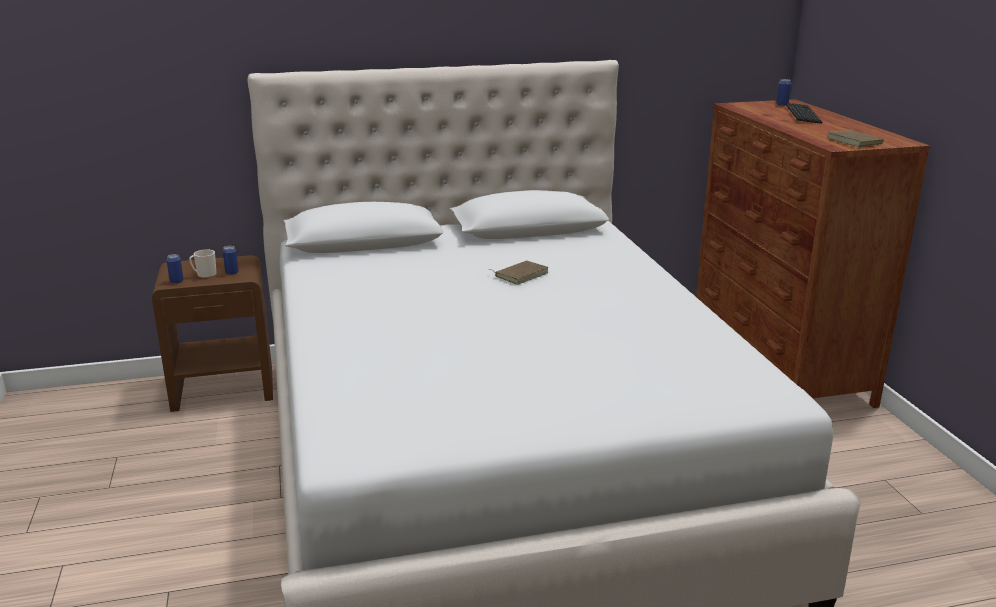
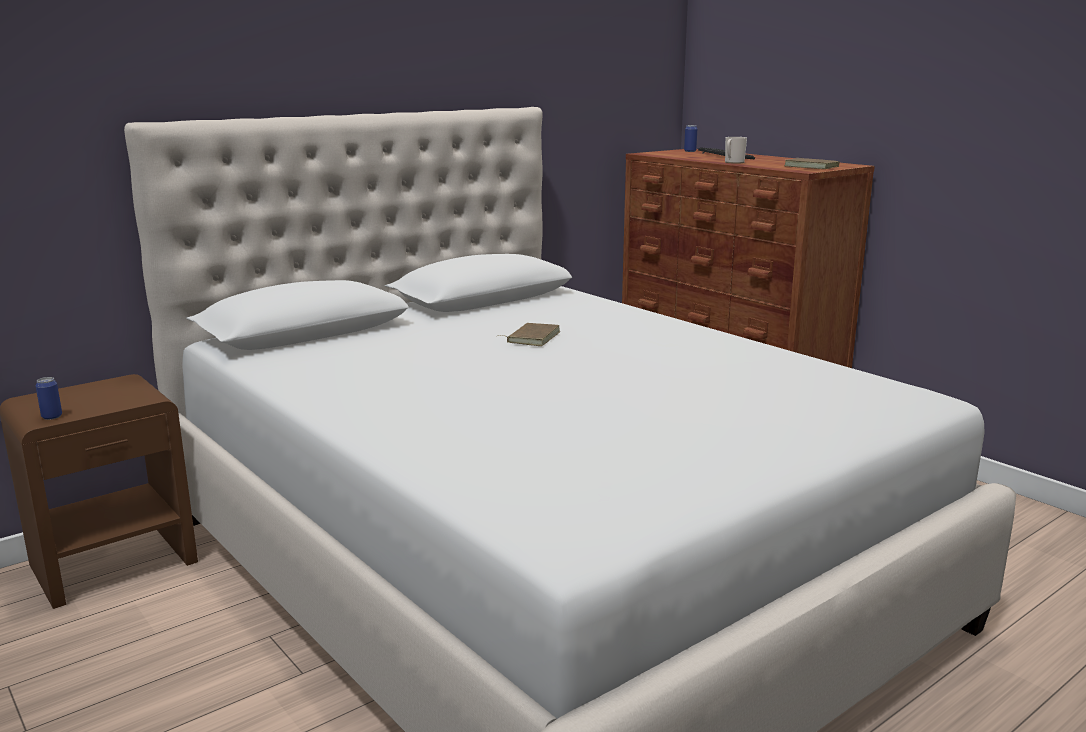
camera: 25 degrees left, 5 degrees down
(204, 275) = (87, 403): mug -> mug (733, 162)
(232, 272) = (126, 395): can -> none

